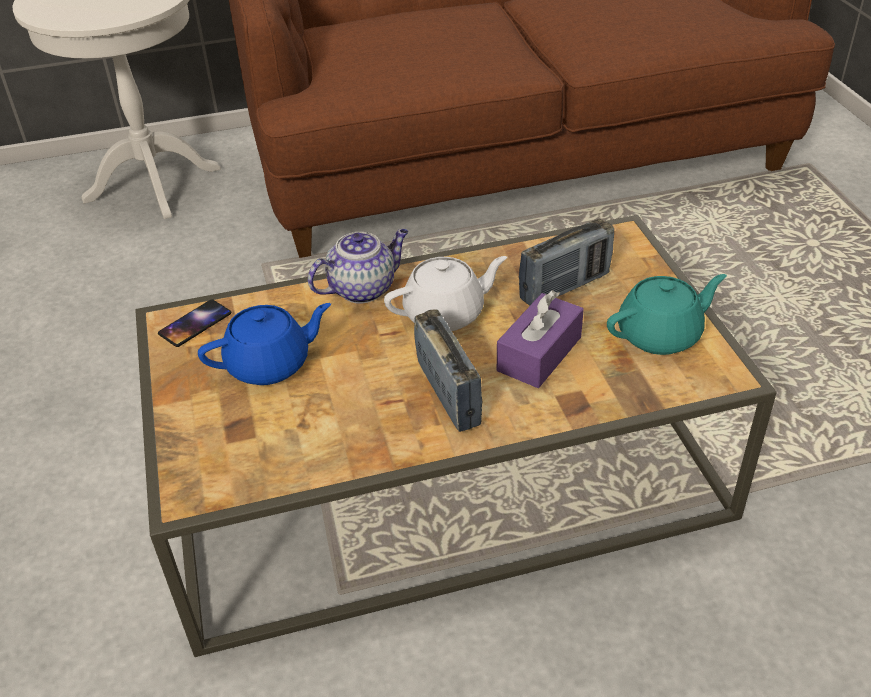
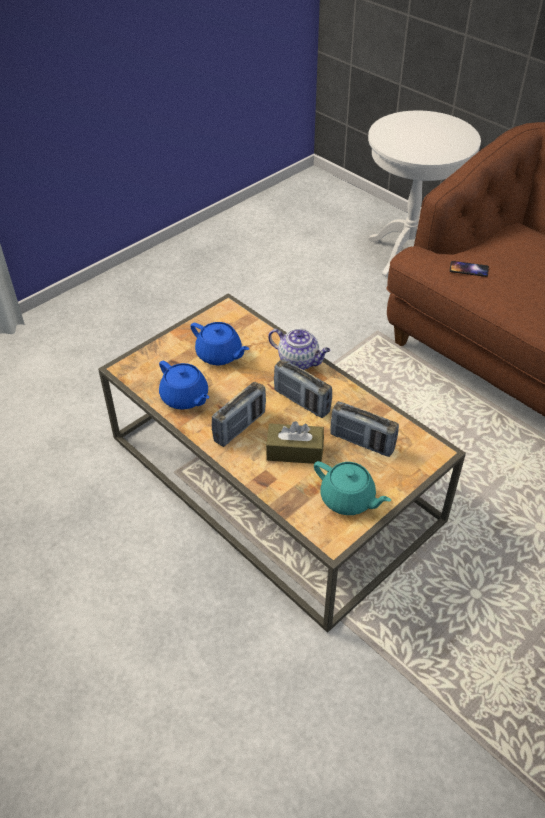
camera: 60 degrees right, 5 degrees up
(195, 323) = (230, 317): phone -> phone (469, 269)
(333, 437) = (185, 398): none -> blue teapot
(446, 314) = (301, 401): white teapot -> radio
(539, 354) = (294, 451): purple tissue box -> brown tissue box

